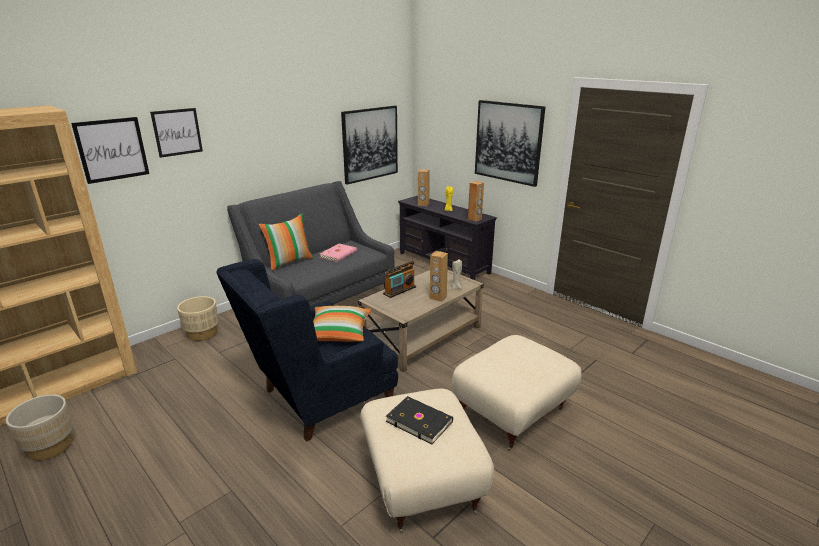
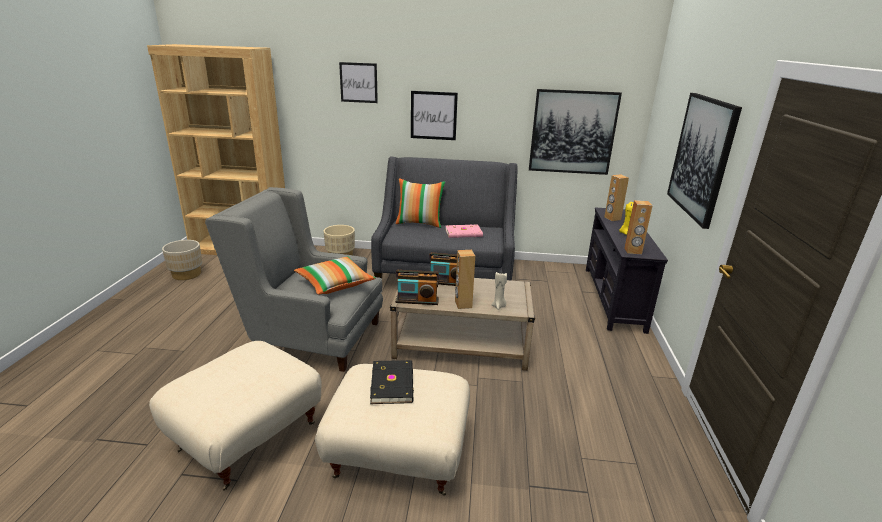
camera: 50 degrees right, 0 degrees up
(112, 149) = (307, 88): picture -> picture (433, 115)
(318, 400) = (310, 336): blue armchair -> grey armchair
(410, 311) = (417, 300): none -> radio
(419, 421) = (239, 372): black book -> black book (393, 384)

